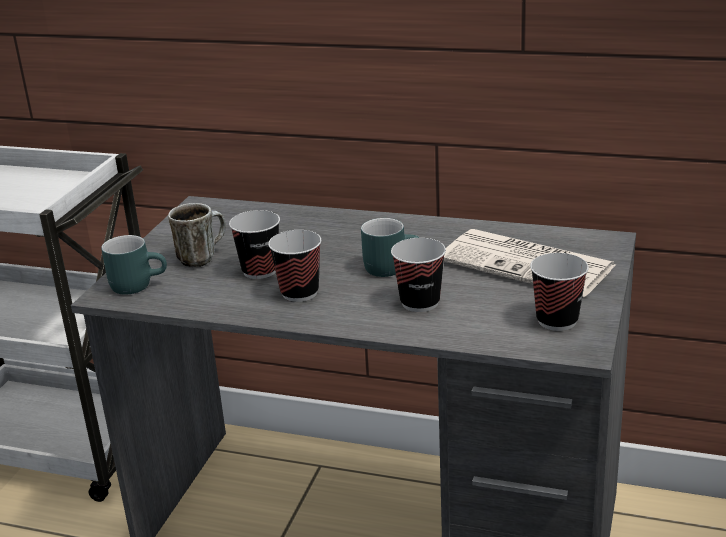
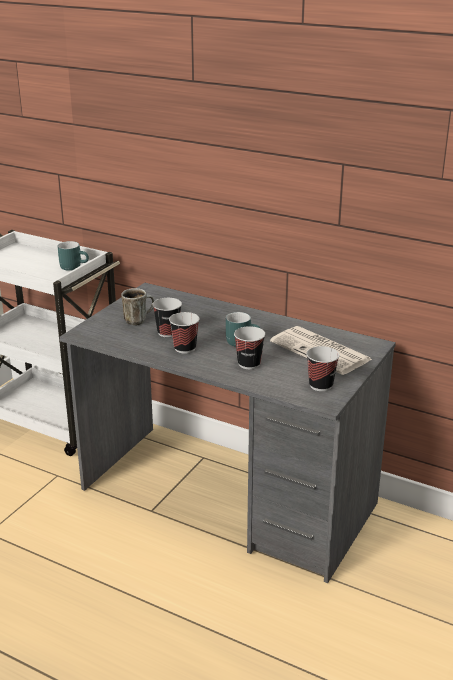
camera: 10 degrees right, 0 degrees up
(138, 284) = (99, 330): turquoise mug -> turquoise mug (74, 266)

